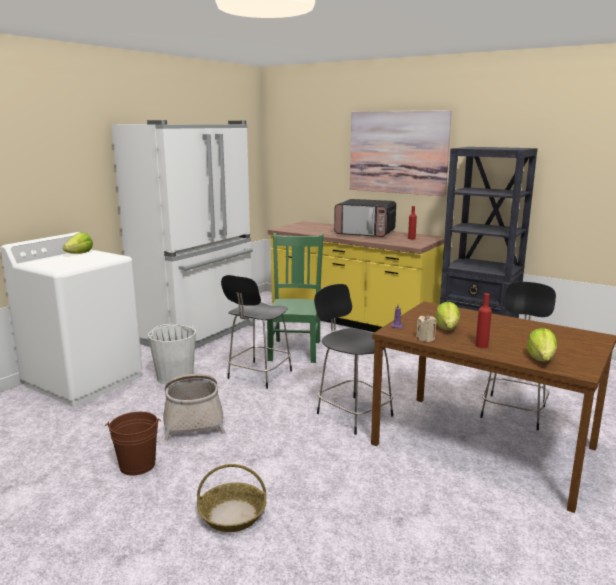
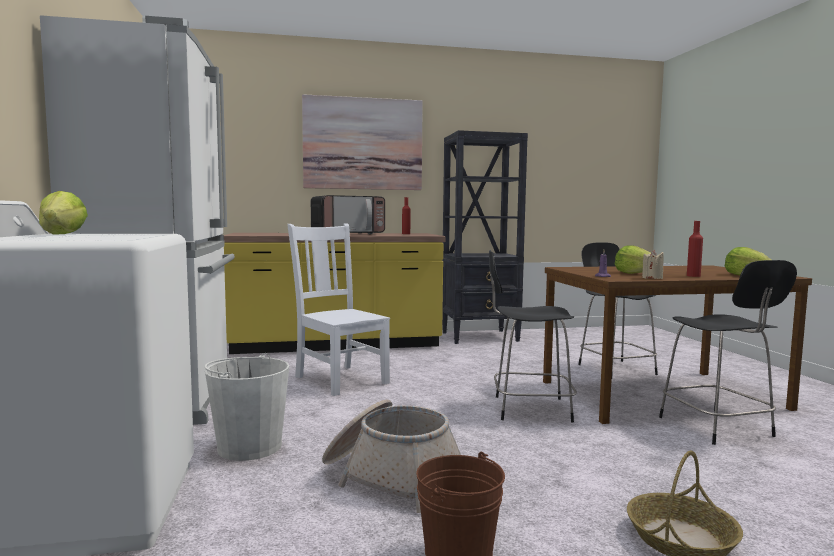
camera: 45 degrees left, 10 degrees down
(258, 375) = (358, 411): black stool -> black stool (717, 428)
(295, 350) = (340, 379): green chair -> white chair

